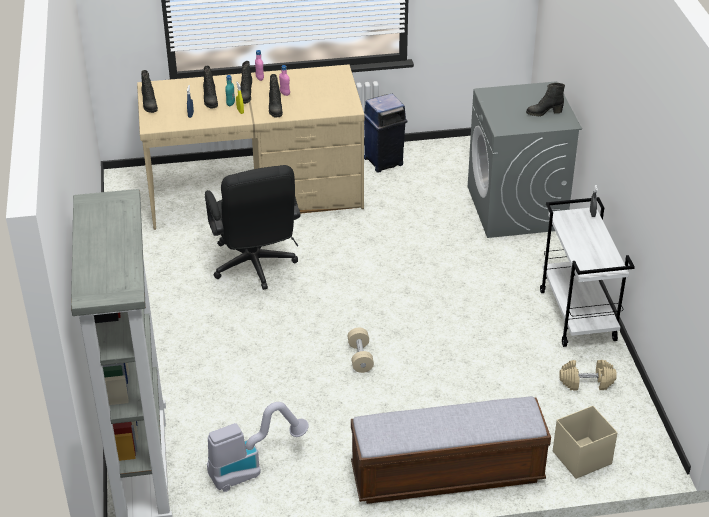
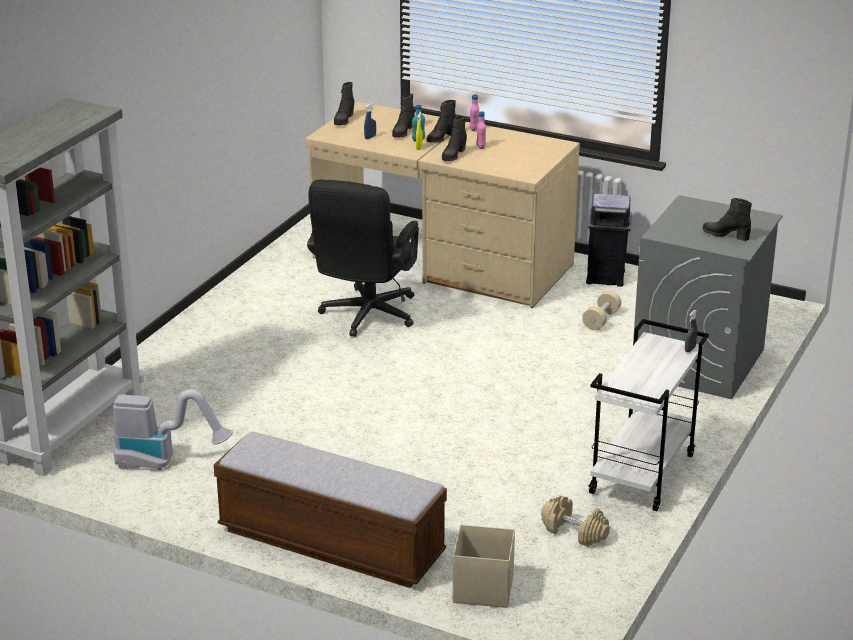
camera: 35 degrees right, 10 degrees down
(360, 357) = (371, 421): beige dumbbell -> beige dumbbell (601, 320)

